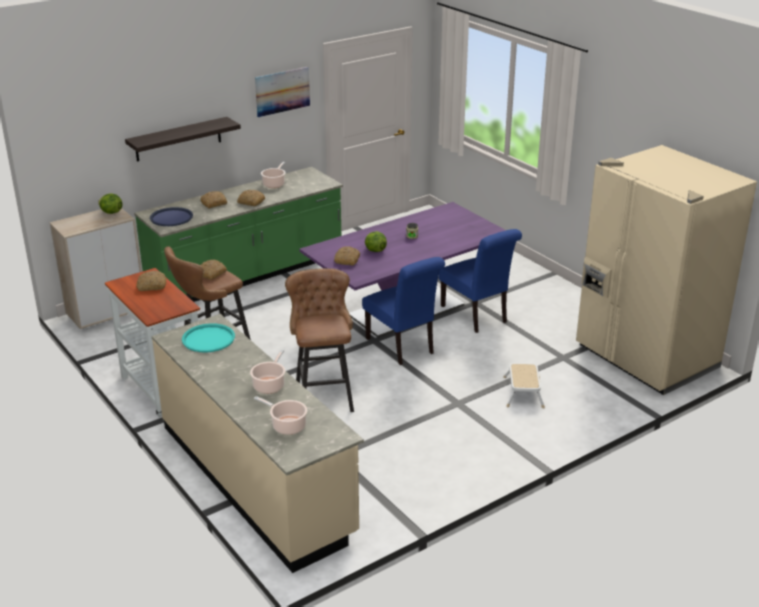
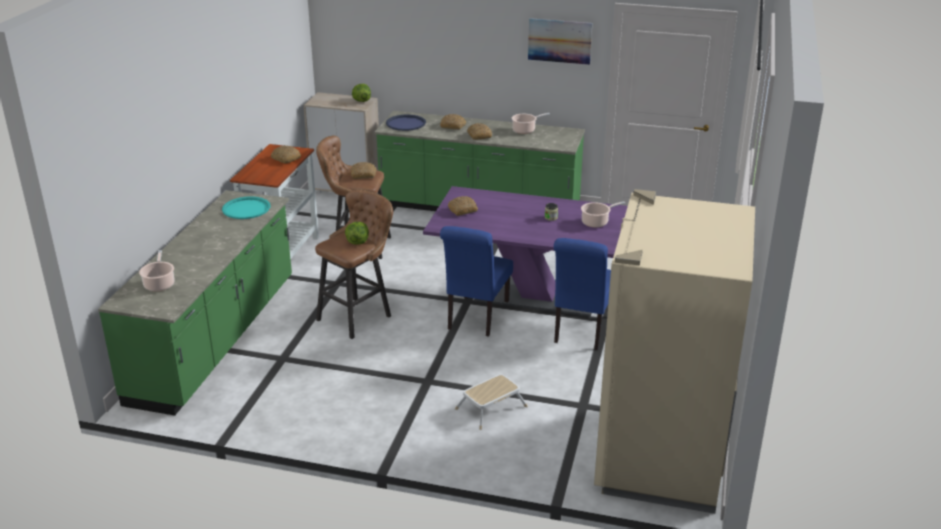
camera: 50 degrees right, 0 degrees up
(178, 139) = (443, 56): shelf -> none
(256, 479) = (216, 339): beige counter -> green counter
(269, 385) = (208, 255): cooking pot -> cooking pot (596, 222)
(375, 250) = (498, 213): lettuce -> lettuce (357, 242)

